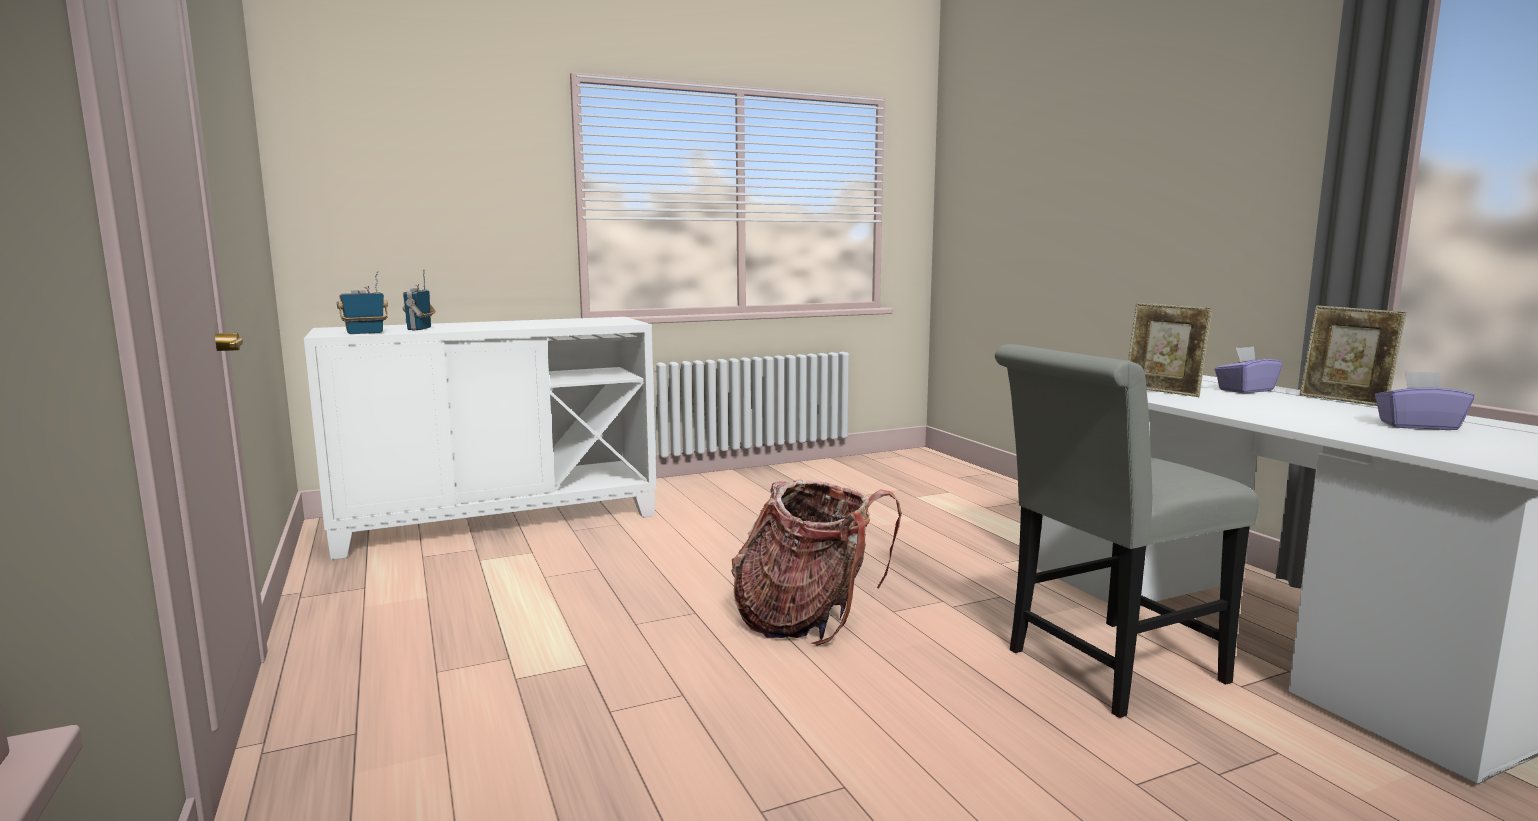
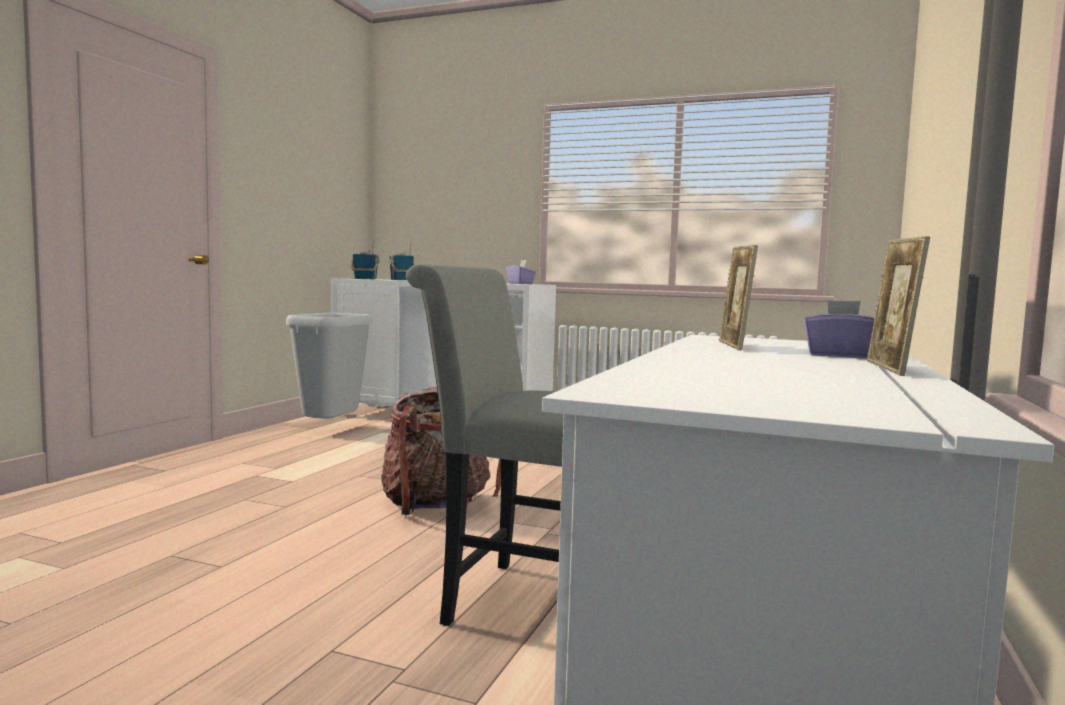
camera: 45 degrees right, 5 degrees down
(398, 580) = (330, 429): none -> grey trash can
(1417, 426) = (793, 379): purple tissue box -> purple tissue box (520, 283)

